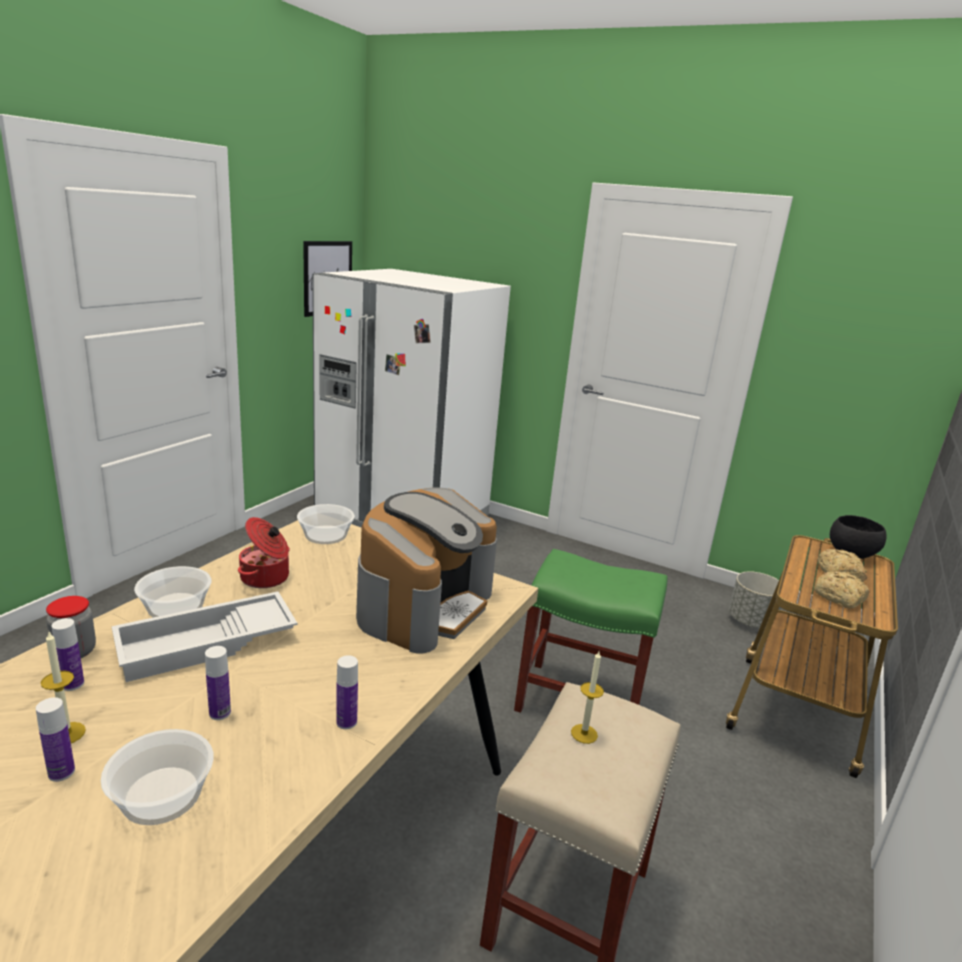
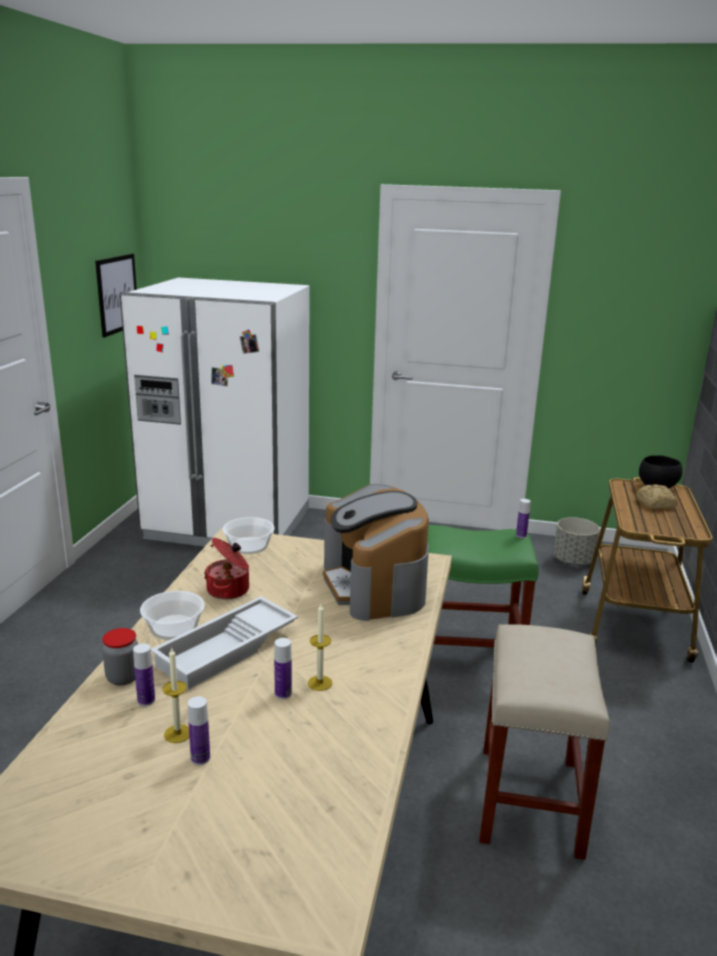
camera: 15 degrees left, 0 degrees up
(161, 796) = (289, 754): bowl -> none
(346, 722) = (382, 678): bottle -> bottle (521, 535)
(424, 605) = (375, 586): coffee machine -> coffee machine turned 150 degrees clockwise
(584, 734) = (534, 656): candle -> candle (320, 683)
(840, 598) = (664, 522): bread -> none

